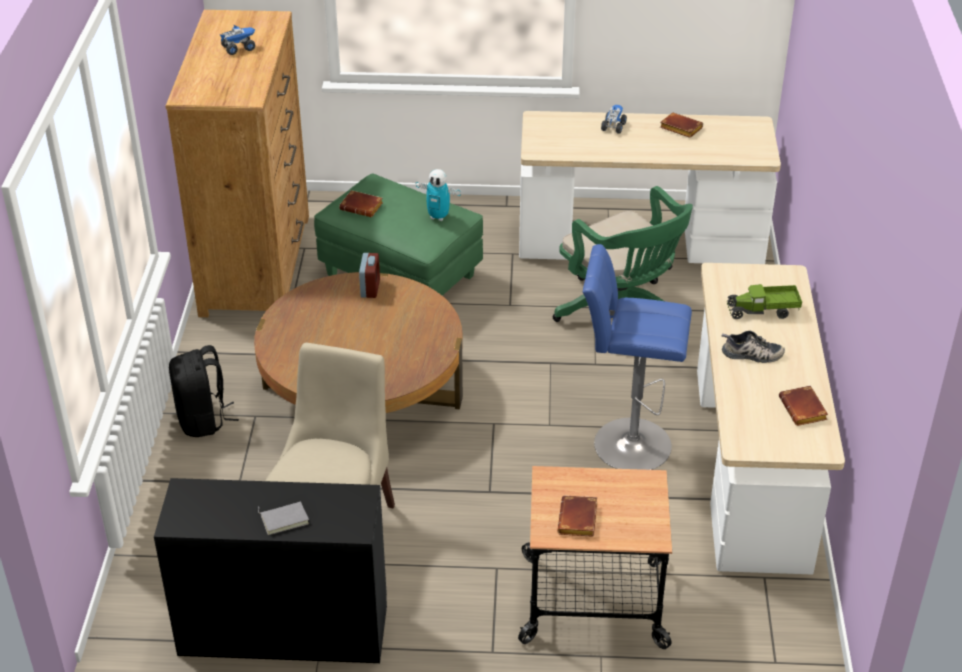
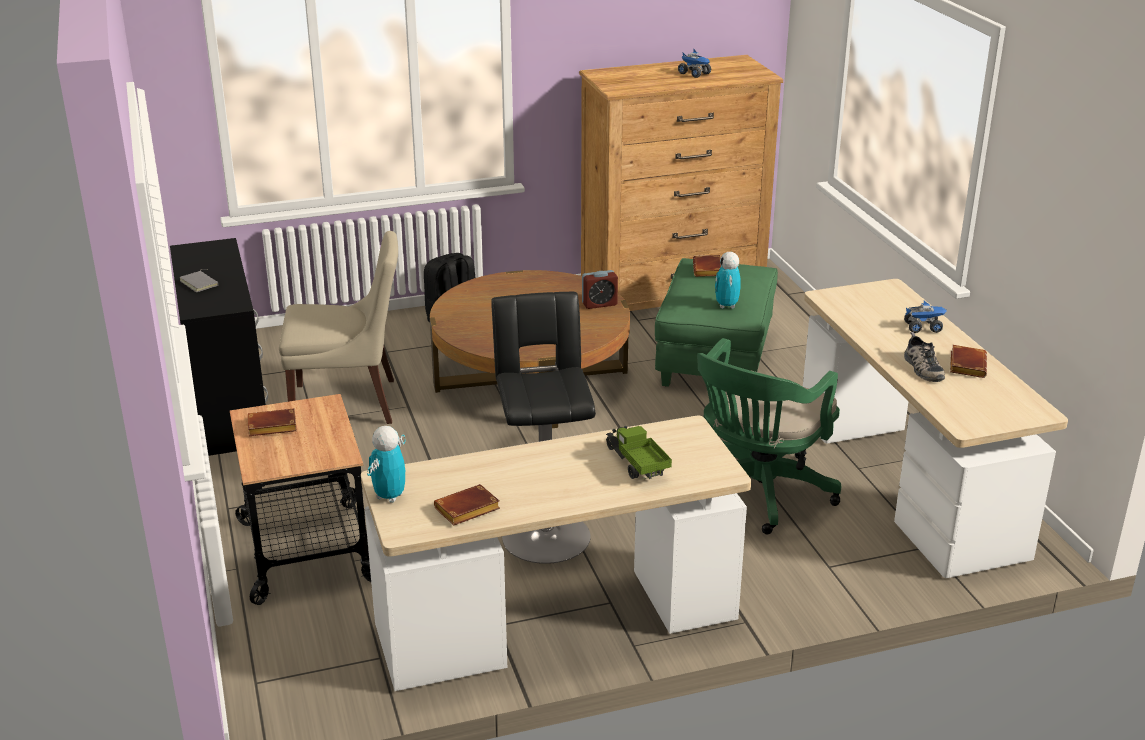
camera: 70 degrees right, 10 degrees down
(626, 444) = (545, 533): blue stool -> black stool
(751, 355) = (548, 466): shoe -> shoe (922, 367)
(769, 448) = (389, 496): none -> toy robot

